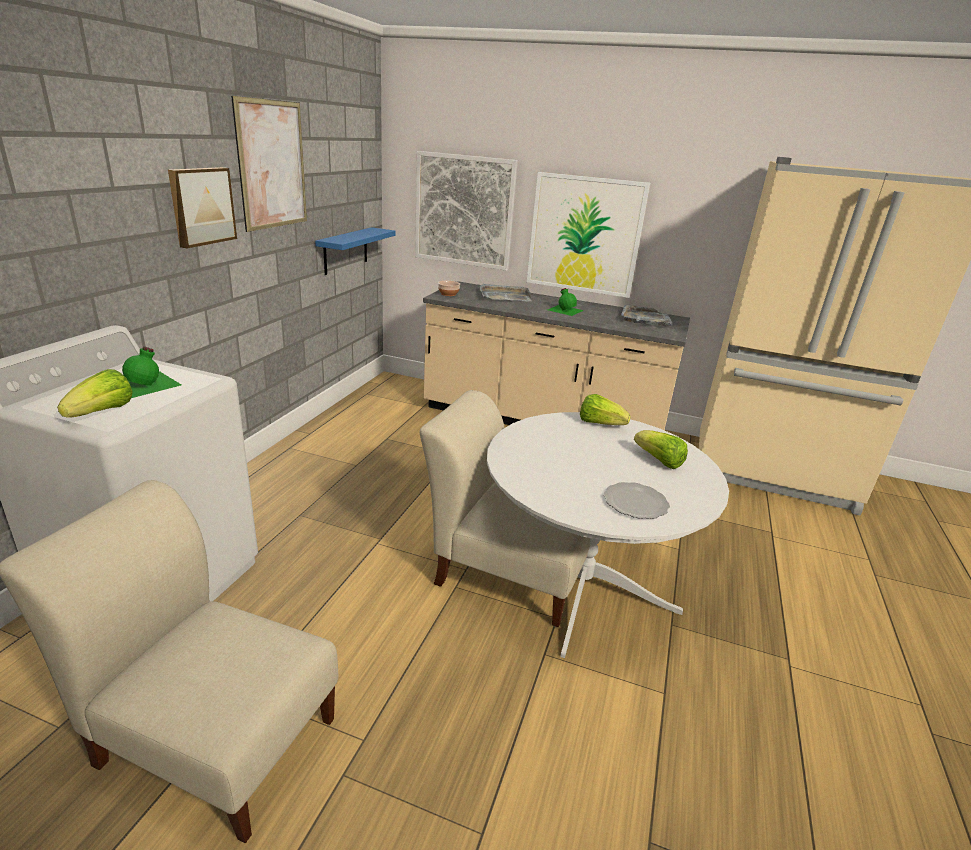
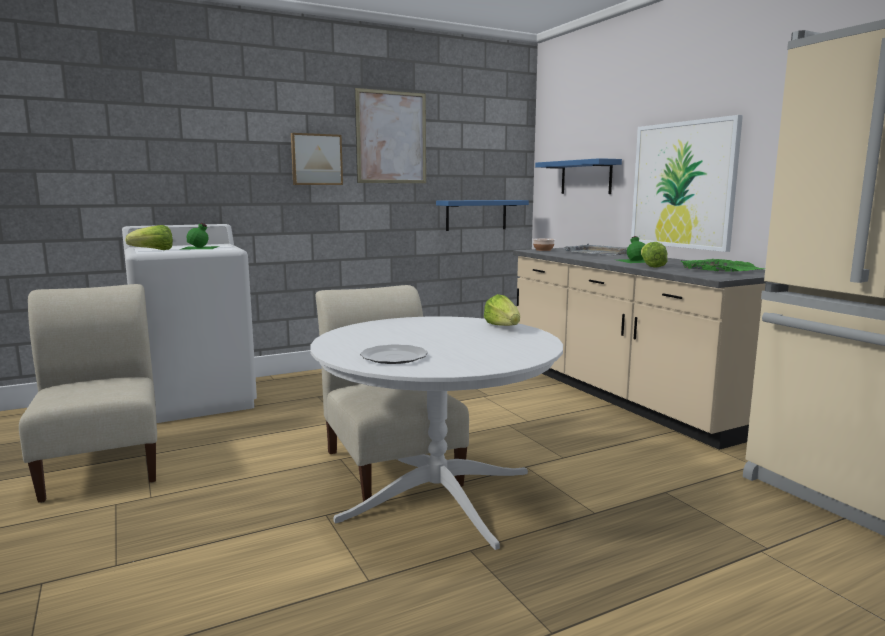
camera: 45 degrees right, 15 degrees down
(464, 211) = (586, 177): picture -> blue shelf
(646, 319) = (721, 269): grey tray -> green tray
(659, 461) = (490, 348): lettuce -> lettuce (651, 266)

